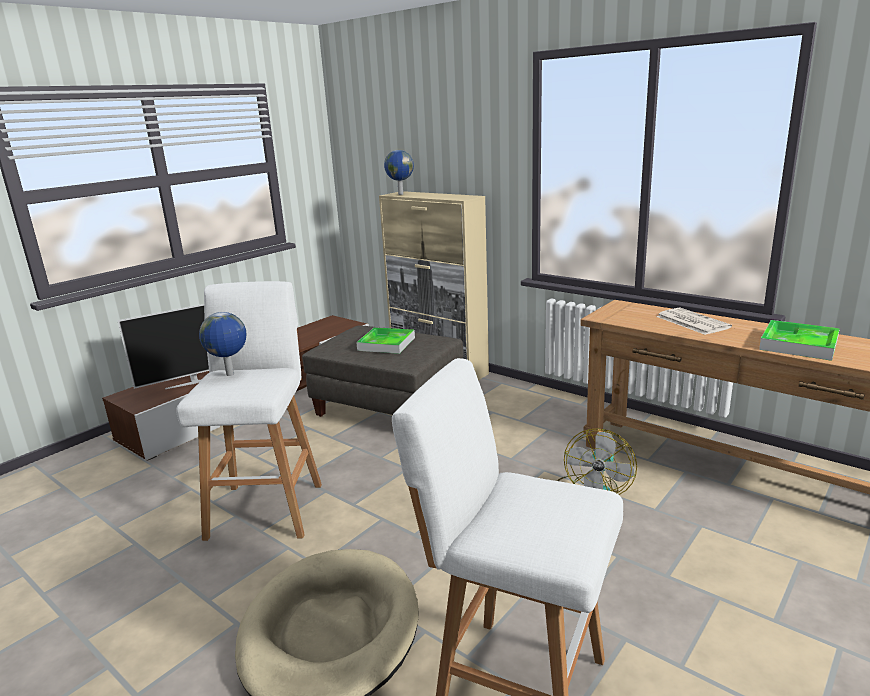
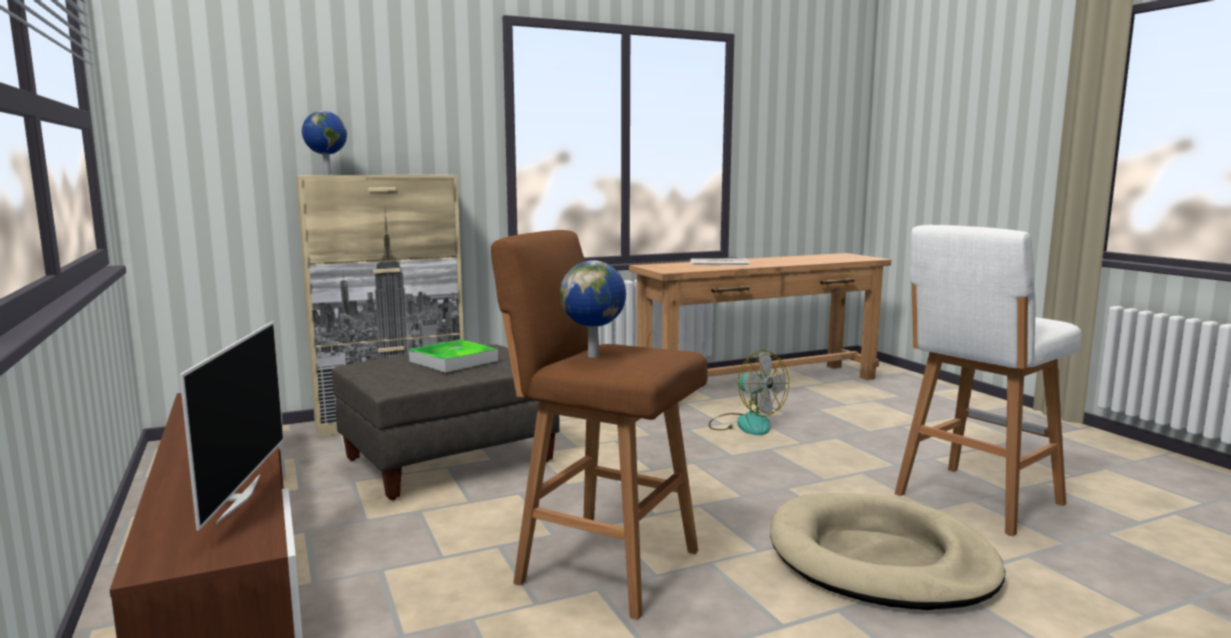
camera: 65 degrees left, 10 degrees down
(267, 508) = (603, 565): white stool -> brown stool
(798, 344) = (795, 260): tray -> none

